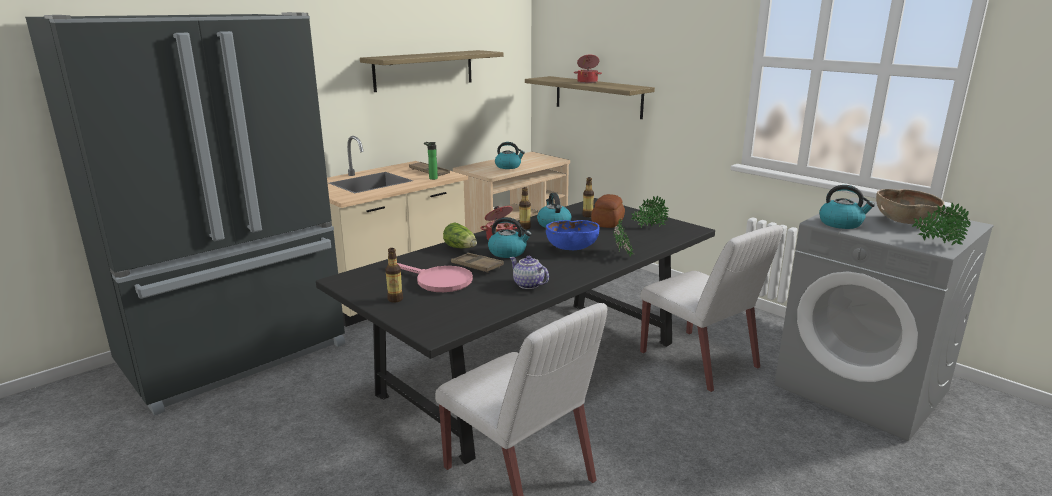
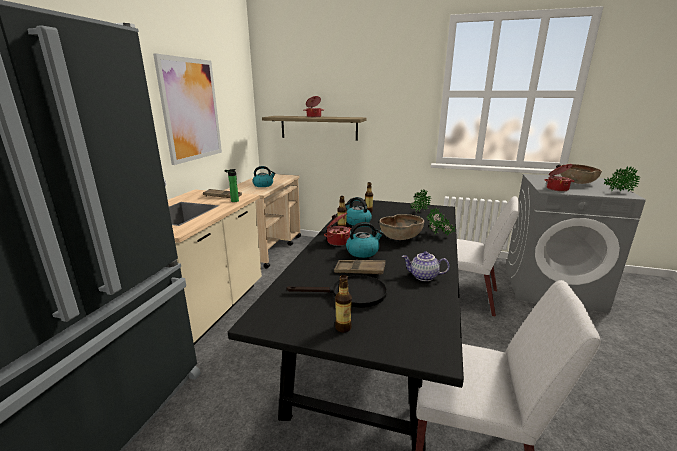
camera: 30 degrees left, 0 degrees up
(424, 70) = (191, 110): shelf -> picture
(437, 281) = (350, 294): pink frying pan -> black frying pan
(461, 248) = (321, 257): lettuce -> none
(572, 248) = (400, 238): blue bowl -> brown bowl
(607, 223) = (389, 214): bread -> none
(841, 223) = (557, 189): kettle -> cooking pot

